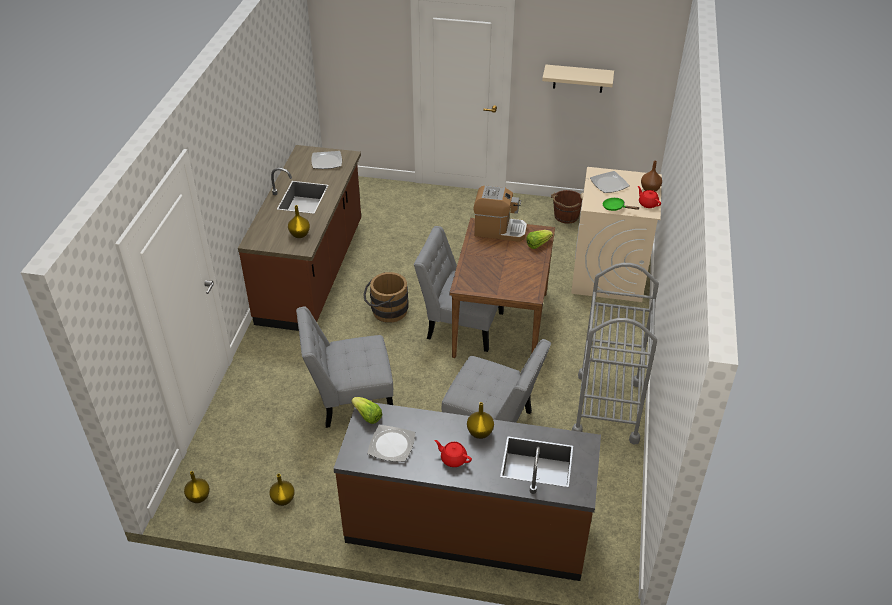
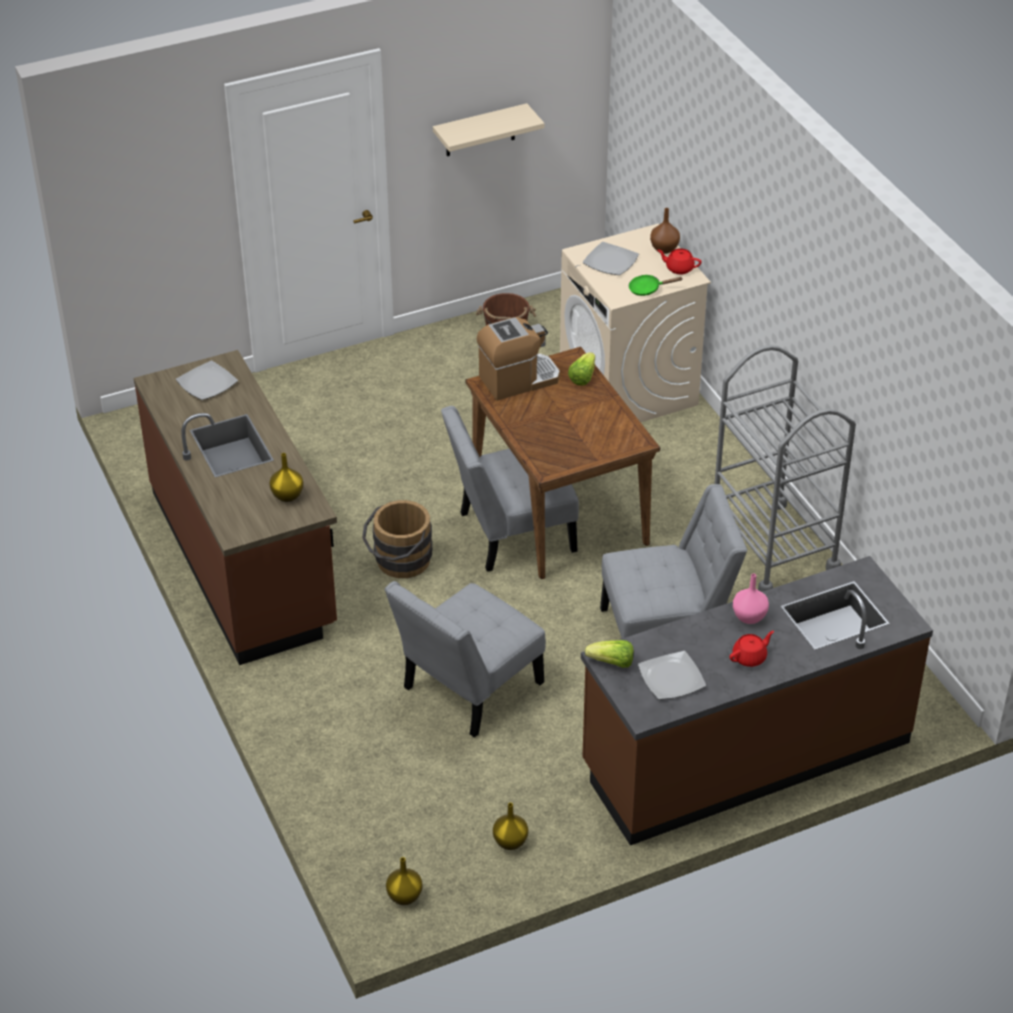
camera: 35 degrees left, 0 degrees up
(453, 459) = (750, 657): red teapot -> red teapot turned 150 degrees clockwise
(480, 432) = (749, 616): yellow vase -> pink vase

